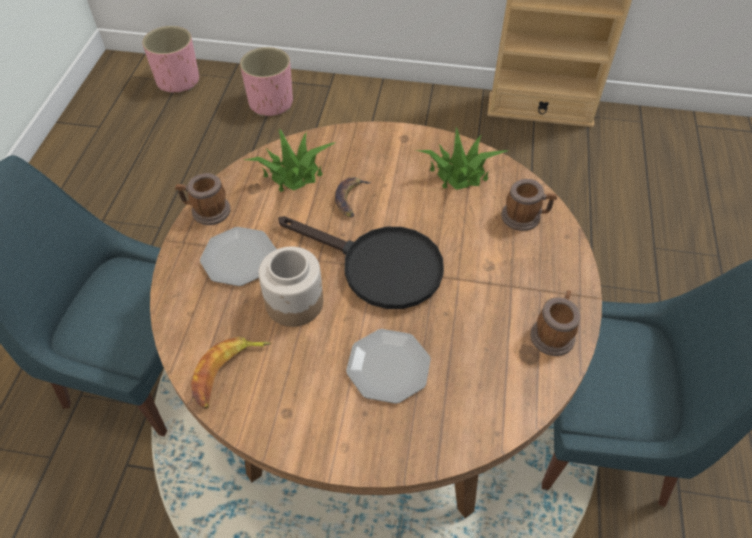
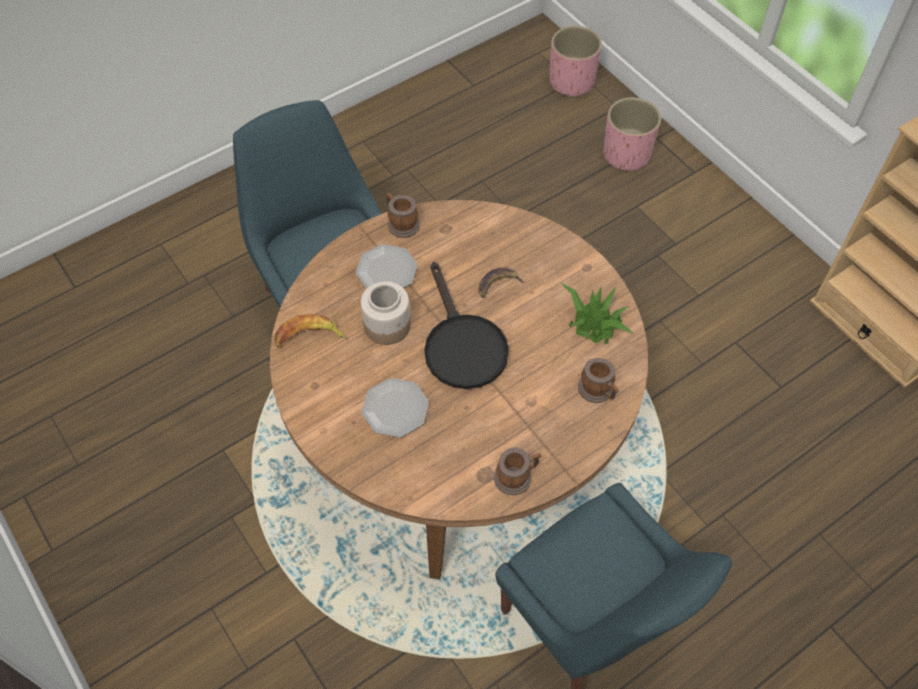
camera: 45 degrees right, 5 degrees up
(292, 172) = (482, 236): potted plant -> none

